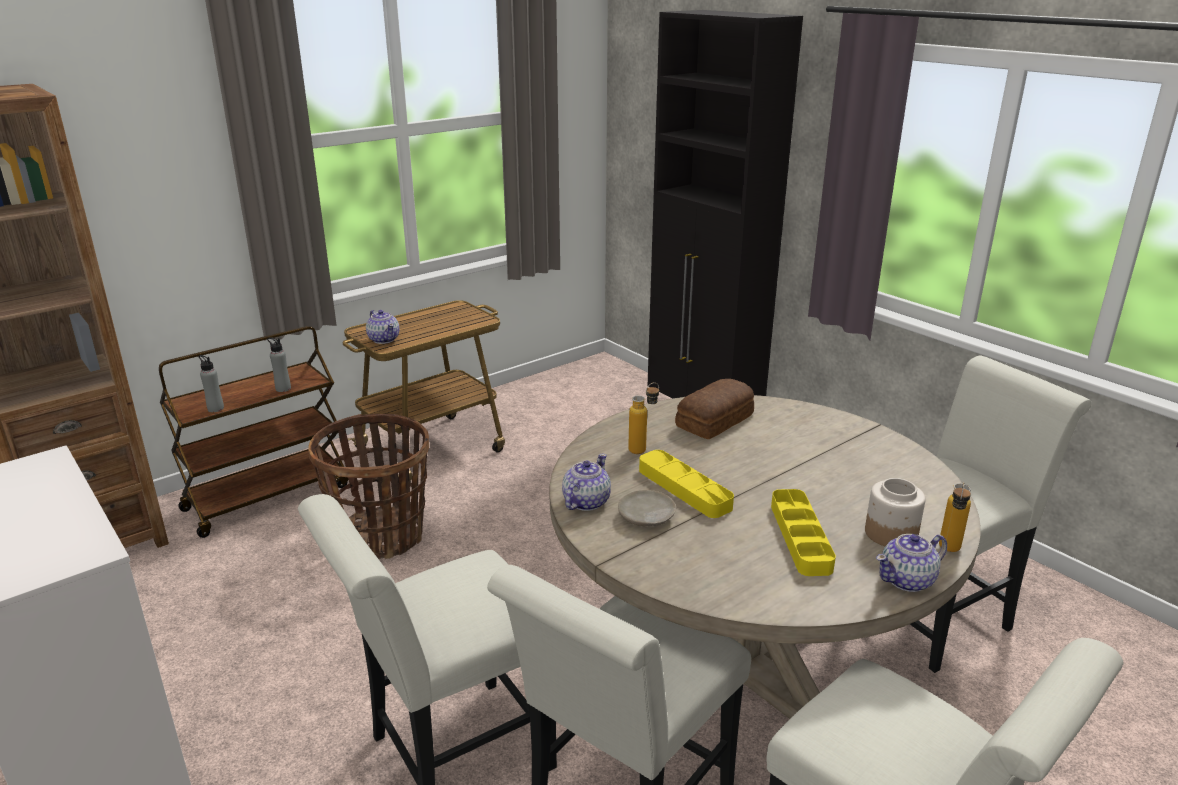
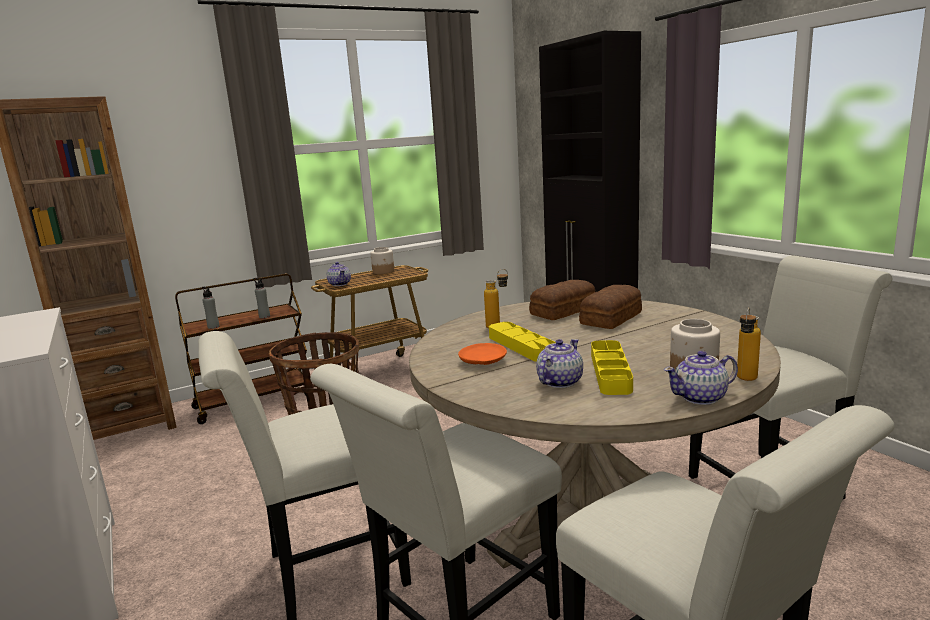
camera: 10 degrees right, 10 degrees down
(436, 314) = (383, 271): none -> jar
(585, 502) = (437, 354): teapot -> teapot (559, 382)
(646, 517) = (482, 361): beige plate -> orange plate
(778, 436) = (613, 318): none -> bread

